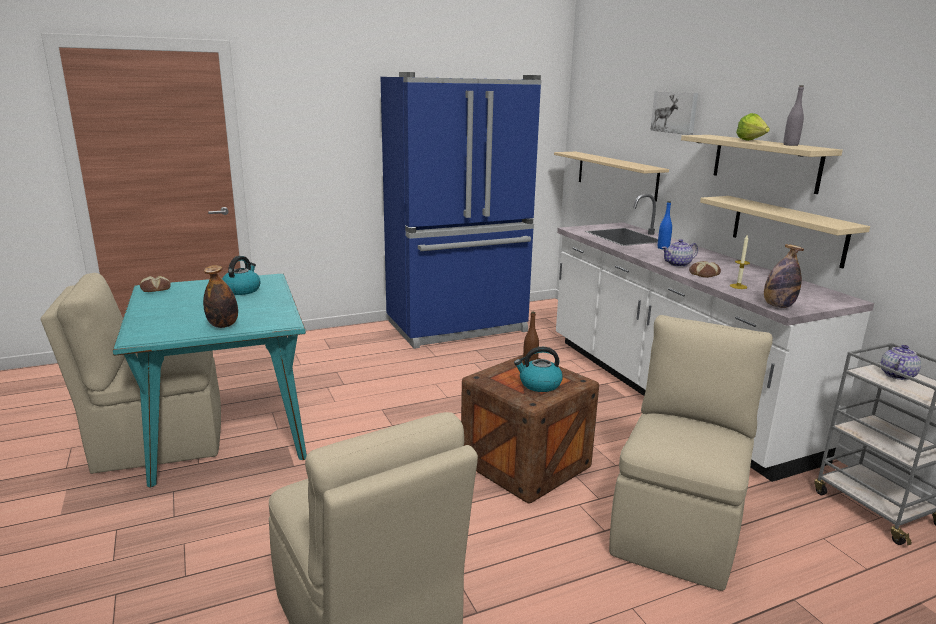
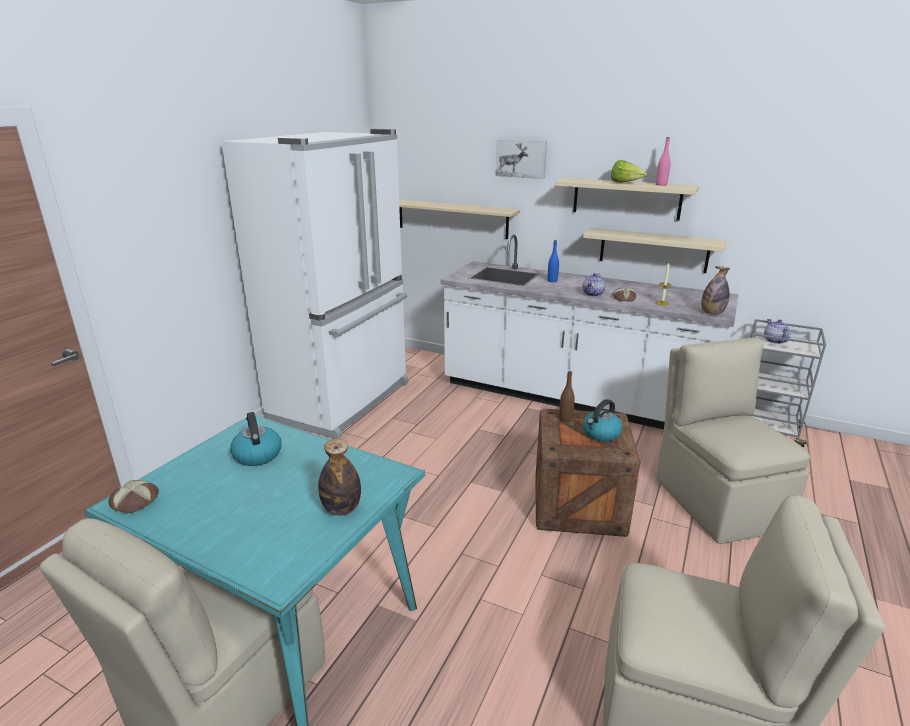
camera: 40 degrees left, 5 degrees up
(458, 327) = (344, 401): blue fridge -> white fridge
(790, 145) = (661, 185): grey bottle -> pink bottle

